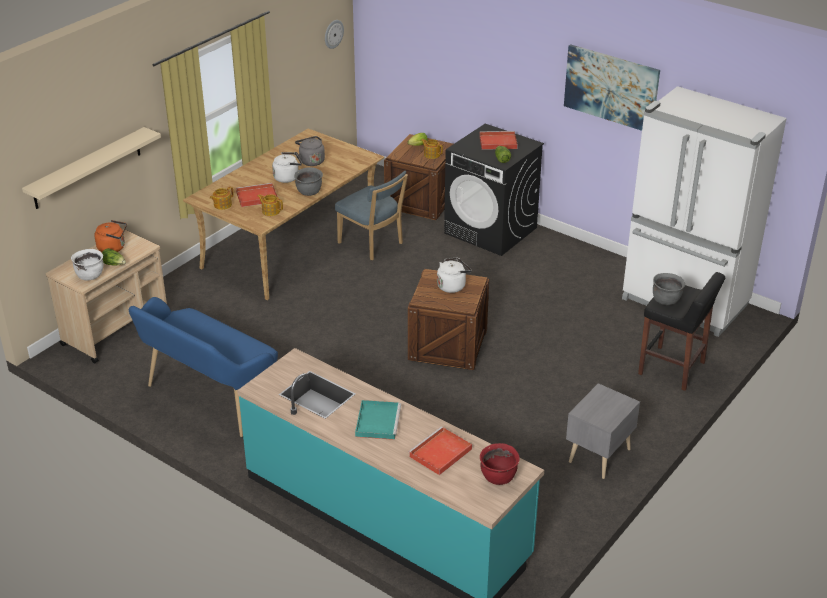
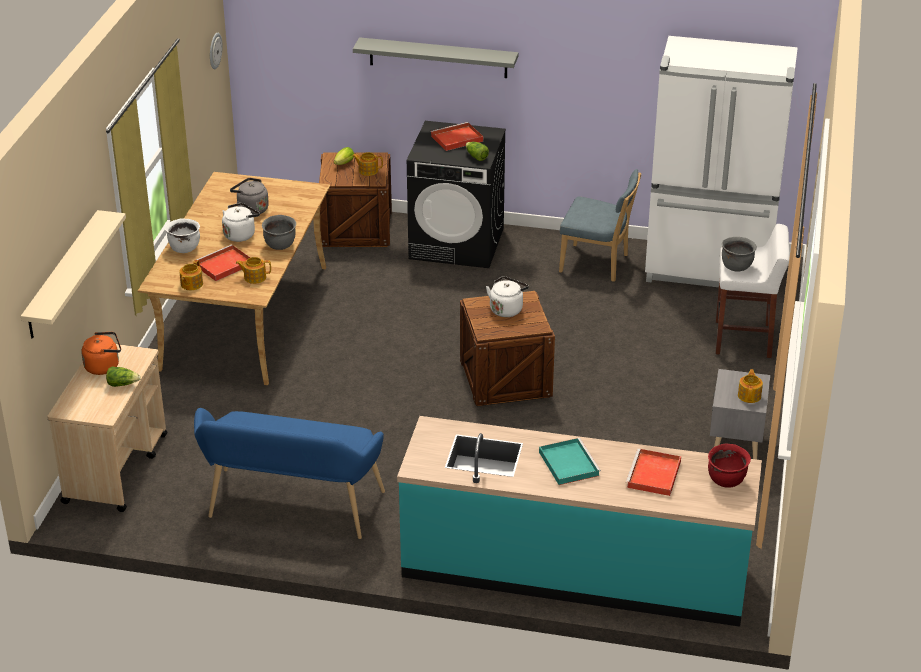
camera: 25 degrees left, 0 degrees up
(90, 275) = (105, 404): white cooking pot -> white cooking pot (184, 248)
(372, 244) = (338, 292): blue chair -> blue chair (597, 264)
(498, 72) = (438, 58): none -> grey shelf
(607, 413) = (749, 395): none -> teapot
(611, 87) = (586, 51): picture -> none
(672, 369) = (744, 339): black stool -> white stool

